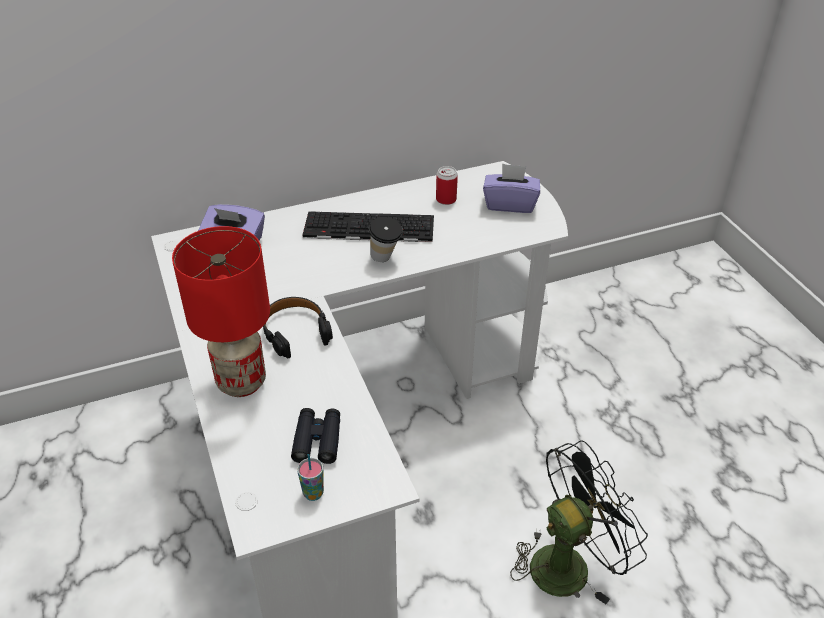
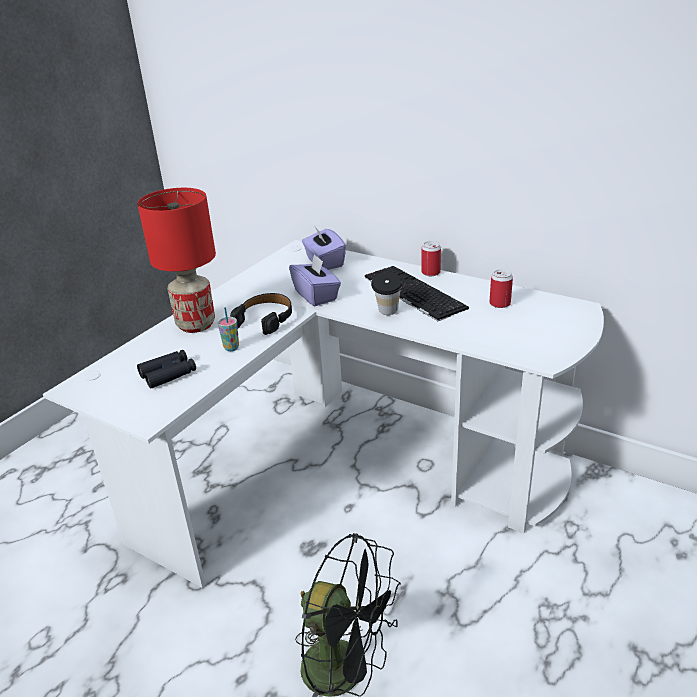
camera: 55 degrees right, 10 degrees down
(313, 493) = (117, 395): cup -> cup (231, 348)
(347, 201) = (430, 273): none -> can
(510, 204) = (545, 330): purple tissue box -> purple tissue box (316, 295)

